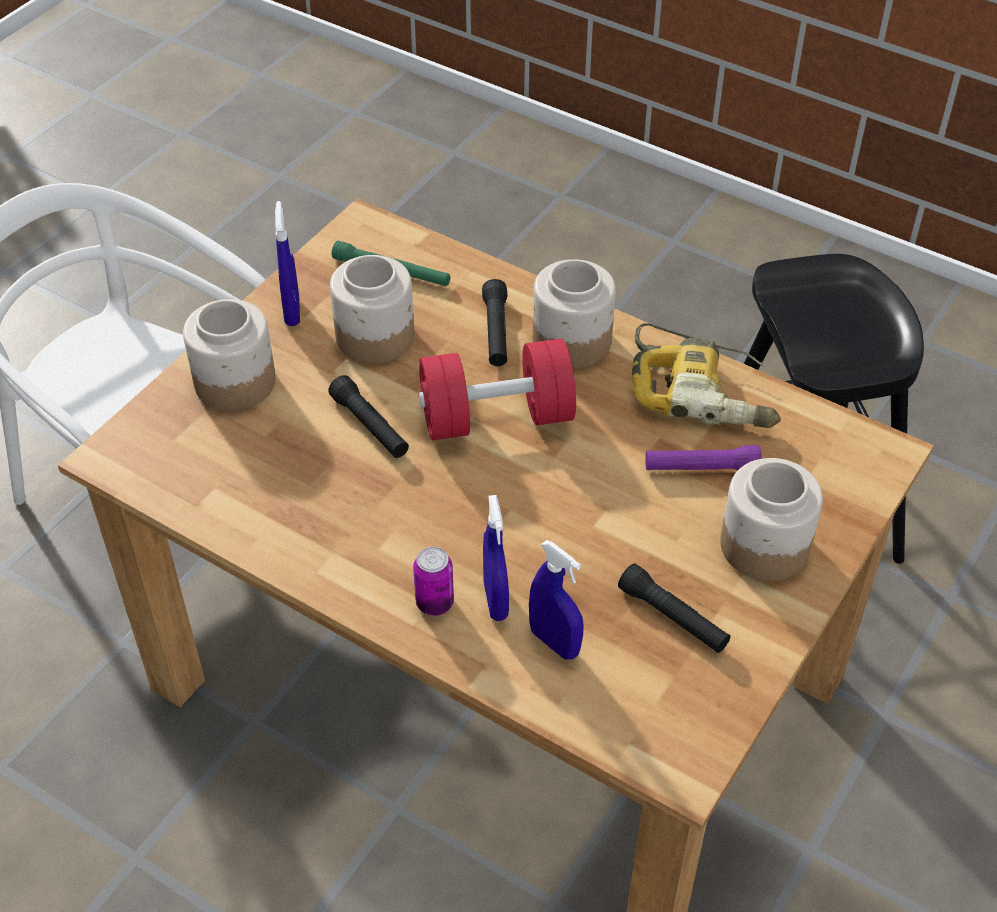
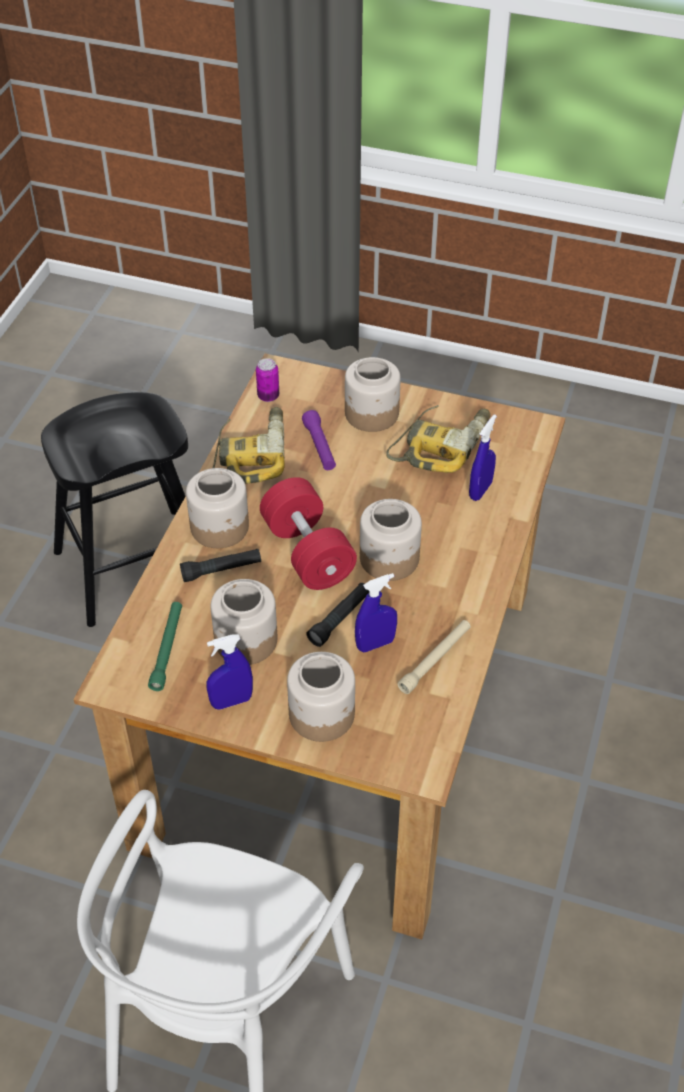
camera: 105 degrees left, 0 degrees up
(262, 506) = (435, 660): none -> beige flashlight
(434, 603) = (476, 549): can -> can (268, 396)
(454, 498) = (388, 558): none -> jar
(495, 600) = (462, 522): blue spray bottle -> blue spray bottle (375, 644)
(673, 618) = (440, 444): black flashlight -> power drill

